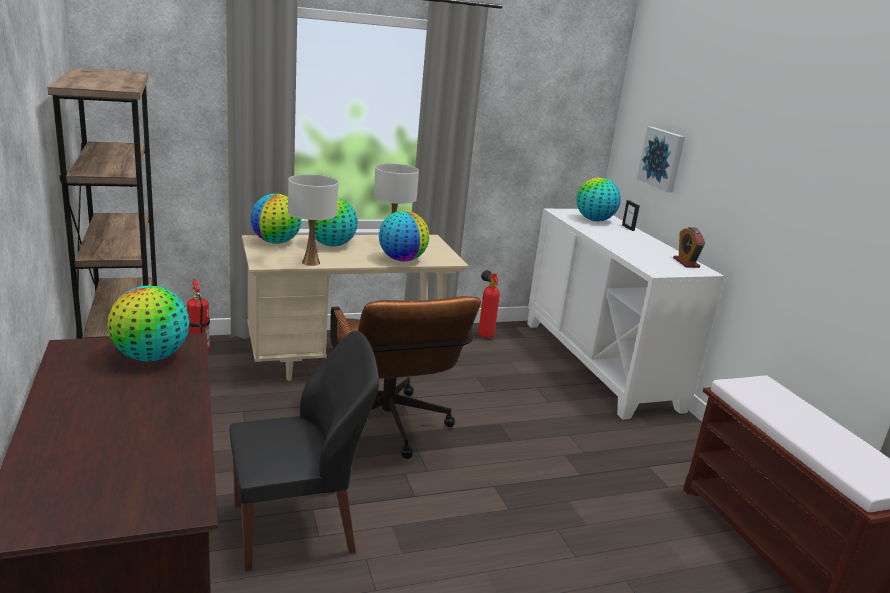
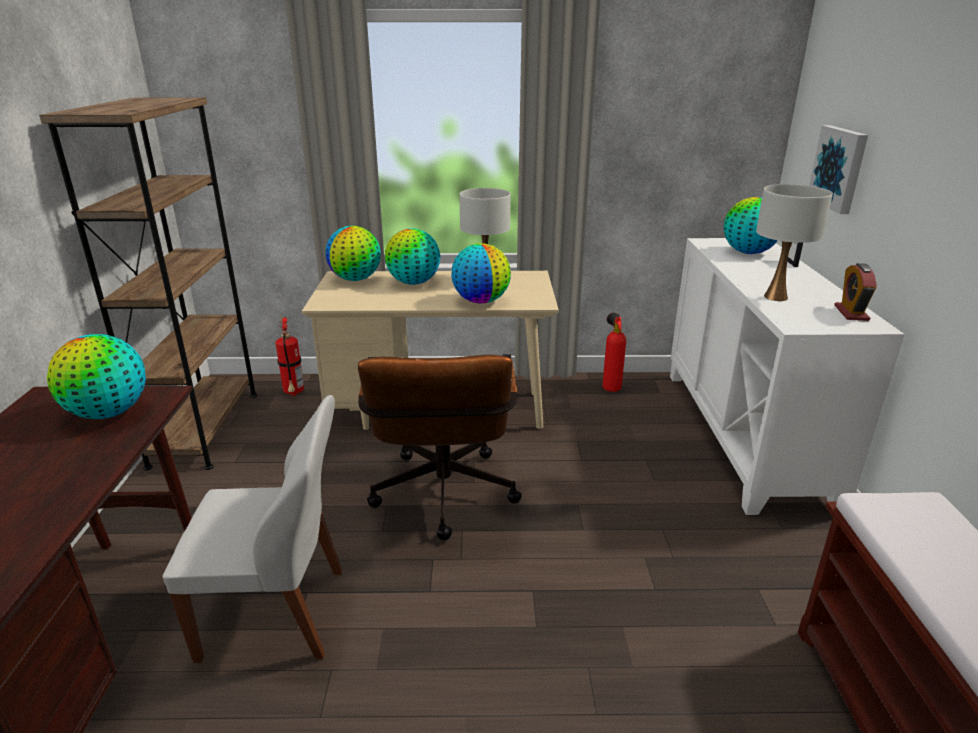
camera: 20 degrees right, 5 degrees up
(297, 527) = (278, 614): black chair -> white chair
(310, 262) = (373, 303): white table lamp -> white table lamp (775, 297)

